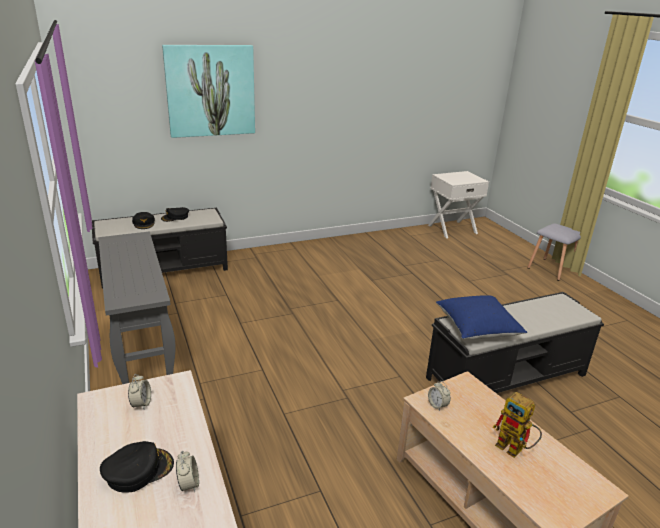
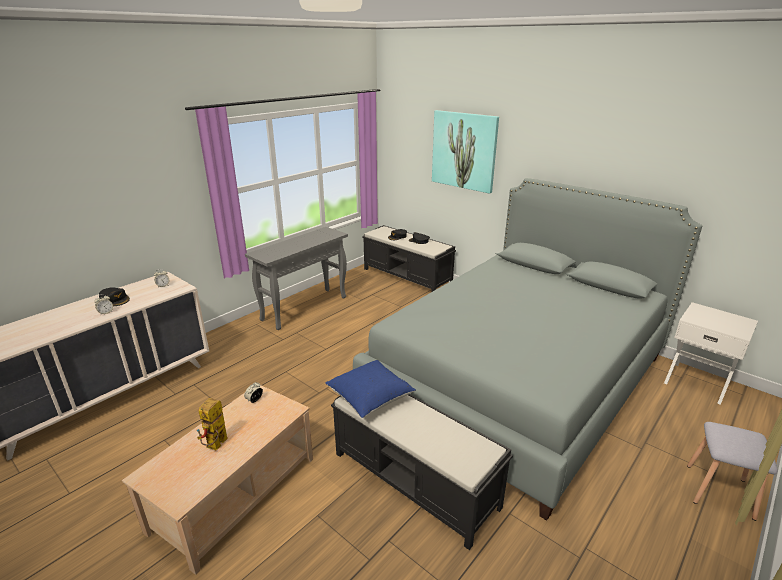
camera: 65 degrees right, 0 degrees up
(406, 283) = (518, 380): none -> grey bed

